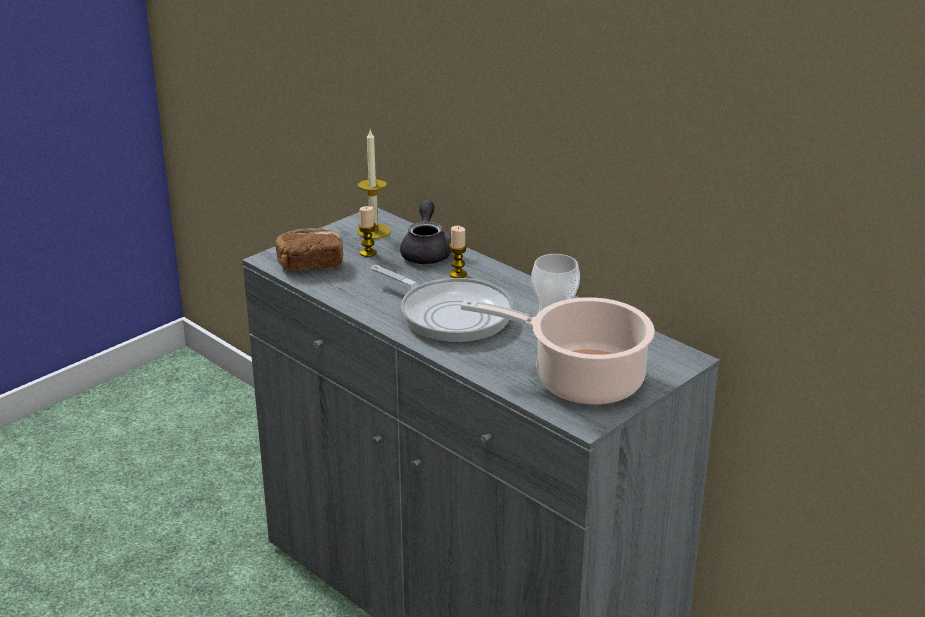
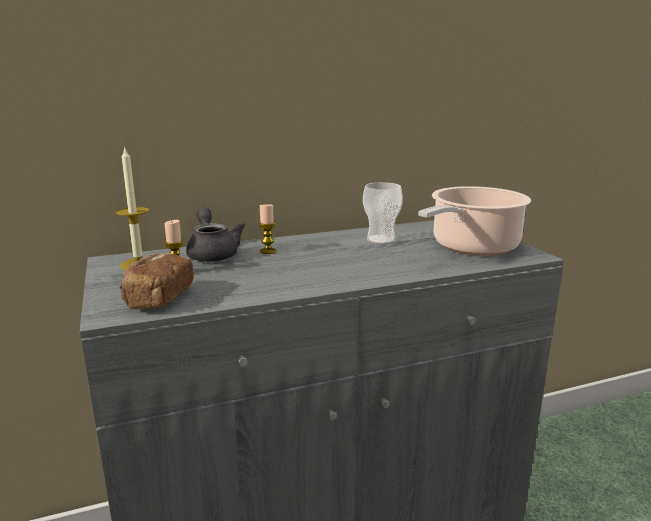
camera: 65 degrees left, 10 degrees down
(427, 252) = (213, 253): grey teapot -> grey teapot turned 45 degrees clockwise
(450, 314) = (334, 264): frying pan -> none

